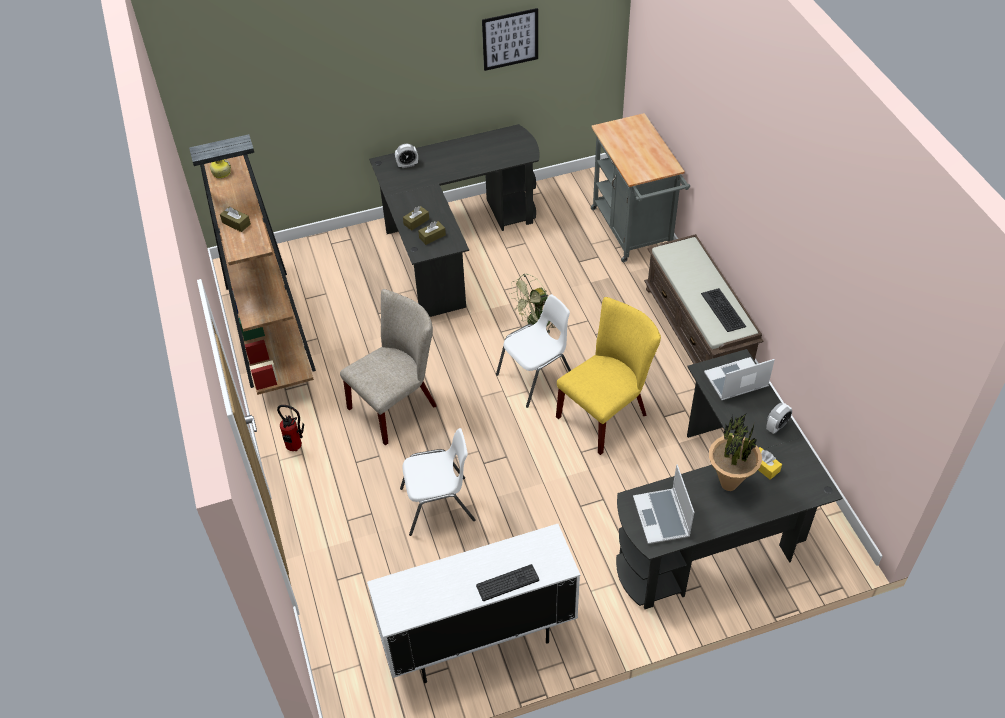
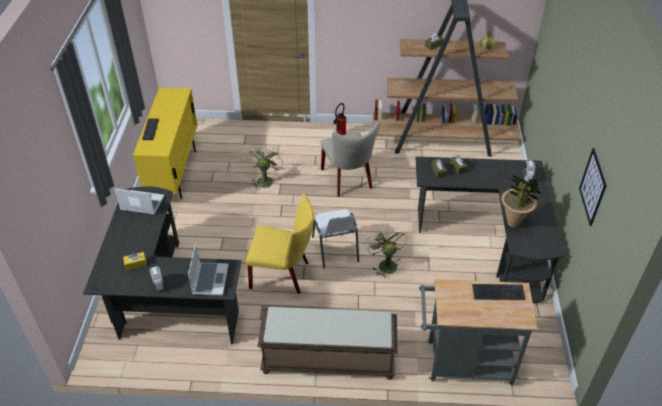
camera: 110 degrees right, 5 degrees down
(439, 505) = (265, 179): white chair -> green fan
(478, 640) = (174, 173): white cabinet -> yellow cabinet
(606, 413) = (283, 274): yellow chair -> yellow chair turned 60 degrees counterclockwise
(723, 310) = (298, 328): keyboard -> keyboard (498, 292)
(728, 484) = (138, 241): potted plant -> potted plant (513, 223)

